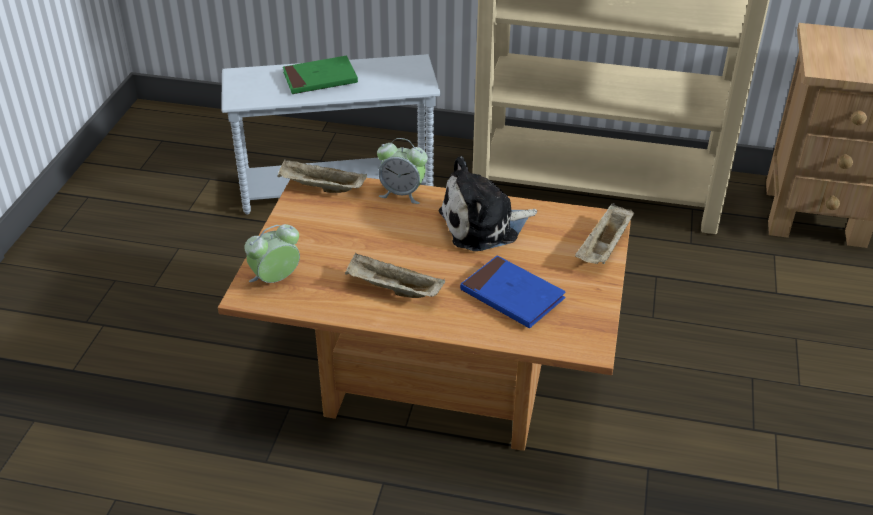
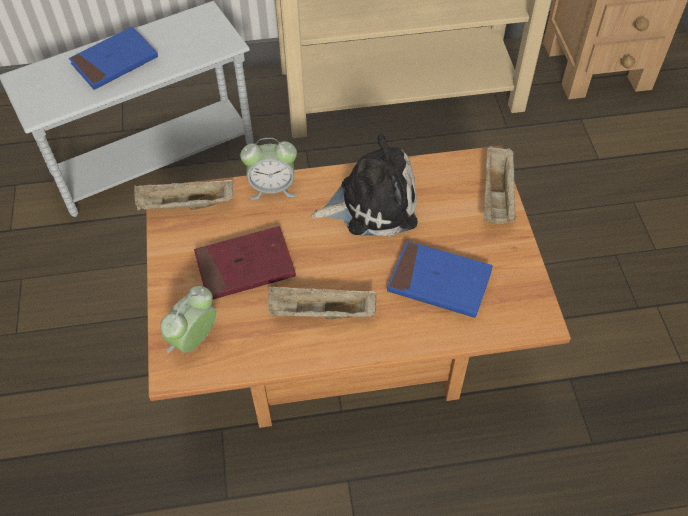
camera: 20 degrees left, 15 degrees up
(320, 79) = (115, 61): green book -> blue book
(347, 241) = (245, 266): none -> red book
(484, 225) = (372, 204): plush toy -> plush toy turned 150 degrees counterclockwise

